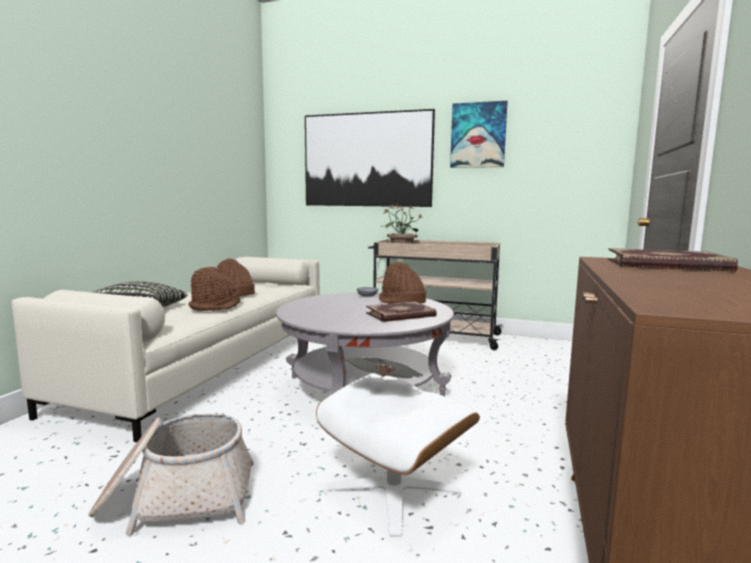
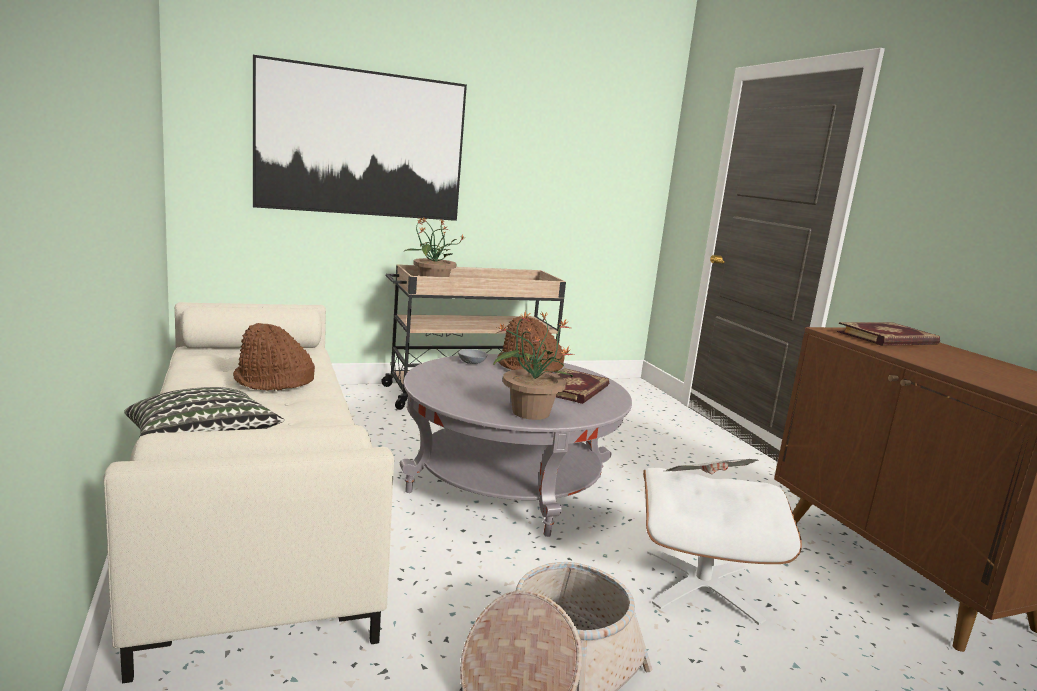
camera: 40 degrees left, 5 degrees up
(215, 307) = (311, 411): brown hat -> none
(329, 320) = (529, 412): none -> potted plant
(478, 135) = (518, 130): picture -> none

